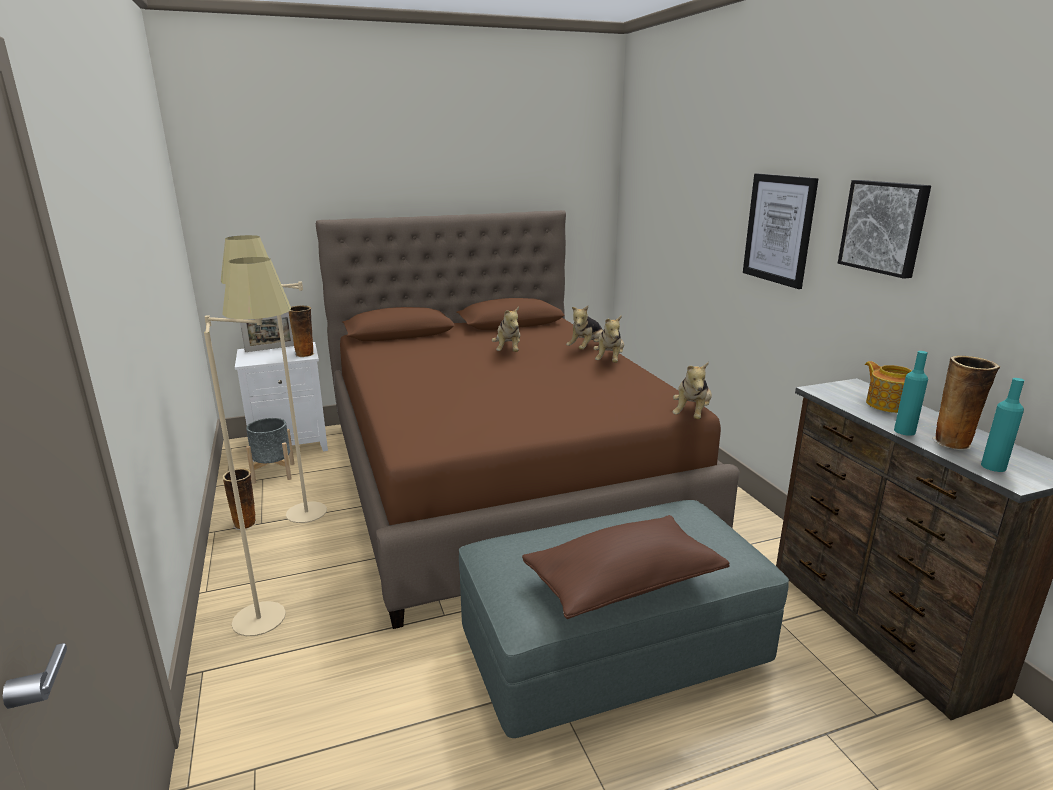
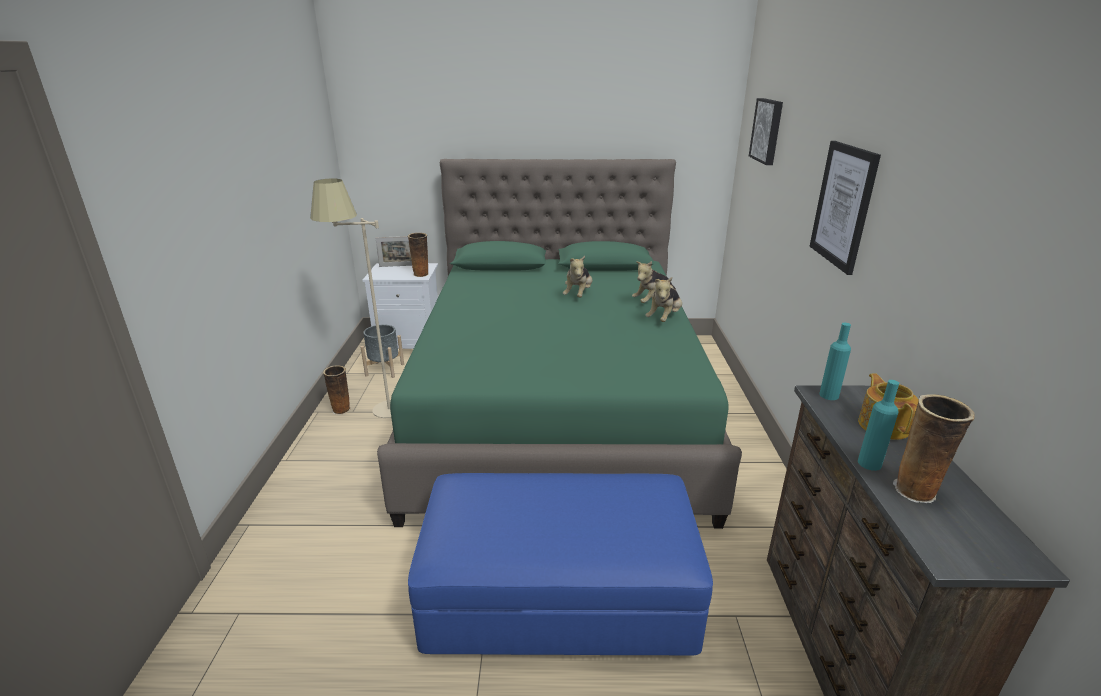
camera: 20 degrees right, 5 degrees up
(282, 608) = (327, 487): beige floor lamp -> none
(500, 478) = (557, 409): brown bed -> green bed
(612, 648) = (559, 596): grey ottoman -> blue ottoman
(623, 584) = (540, 547): brown pillow -> none
(691, 415) = (698, 391): plush toy -> none
(884, 227) = (927, 222): picture -> picture (768, 130)
(993, 466) = (937, 533): turquoise bottle -> turquoise bottle (829, 395)

